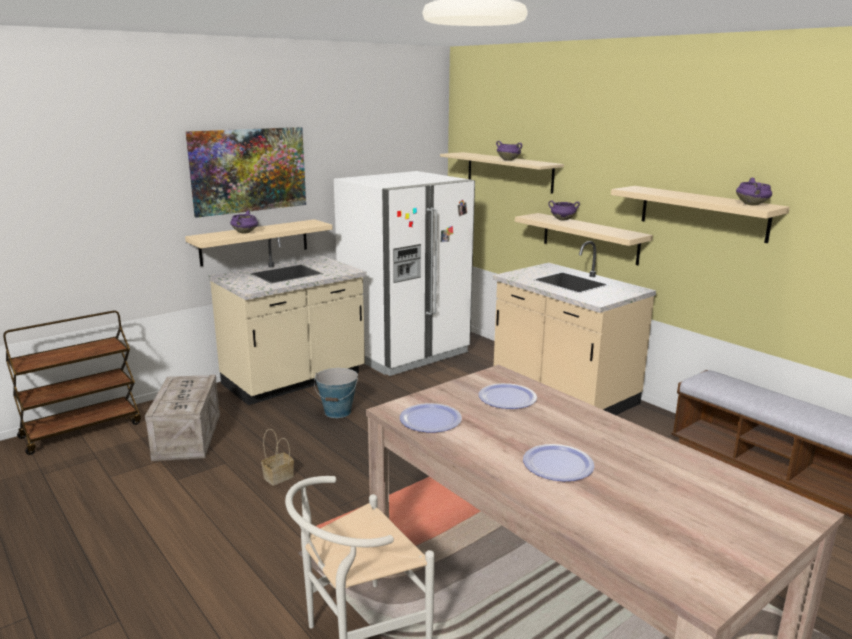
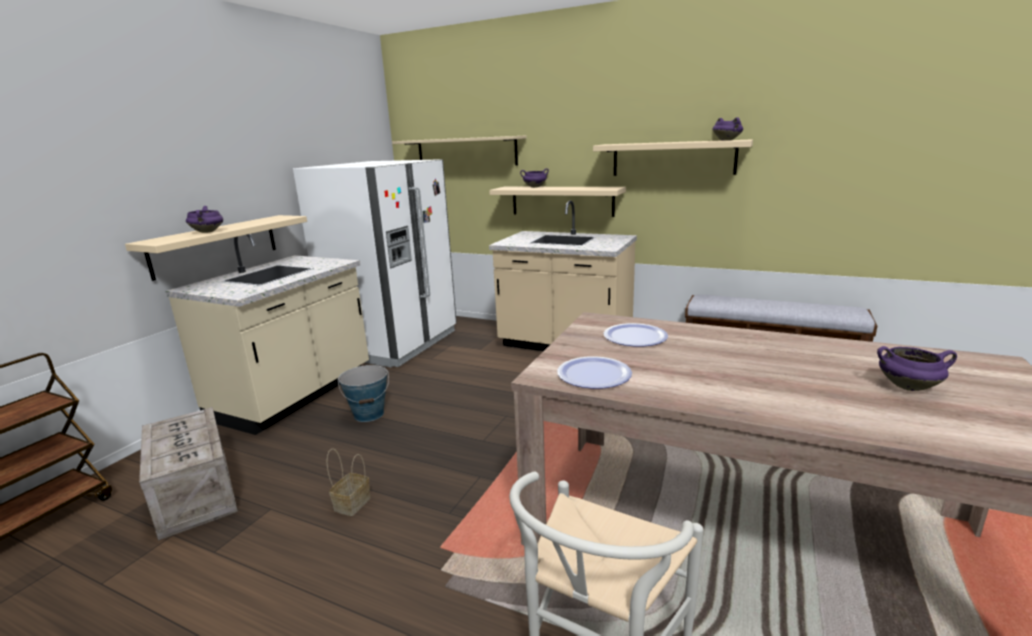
camera: 25 degrees left, 0 degrees up
(249, 170) = (195, 158): picture -> none
(508, 160) = (471, 137): purple cooking pot -> purple cooking pot (909, 386)
(557, 464) = (772, 382): plate -> none

